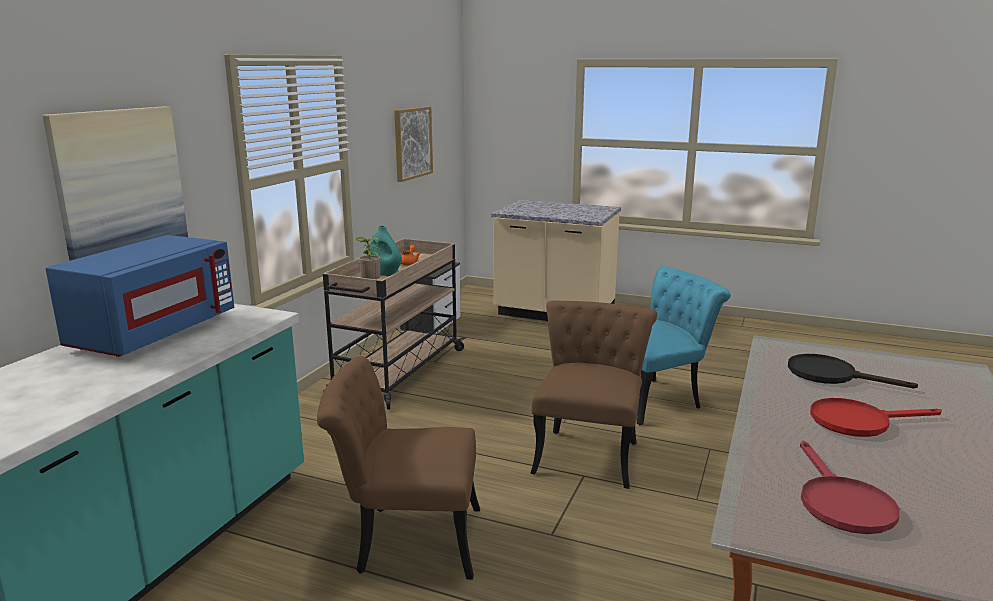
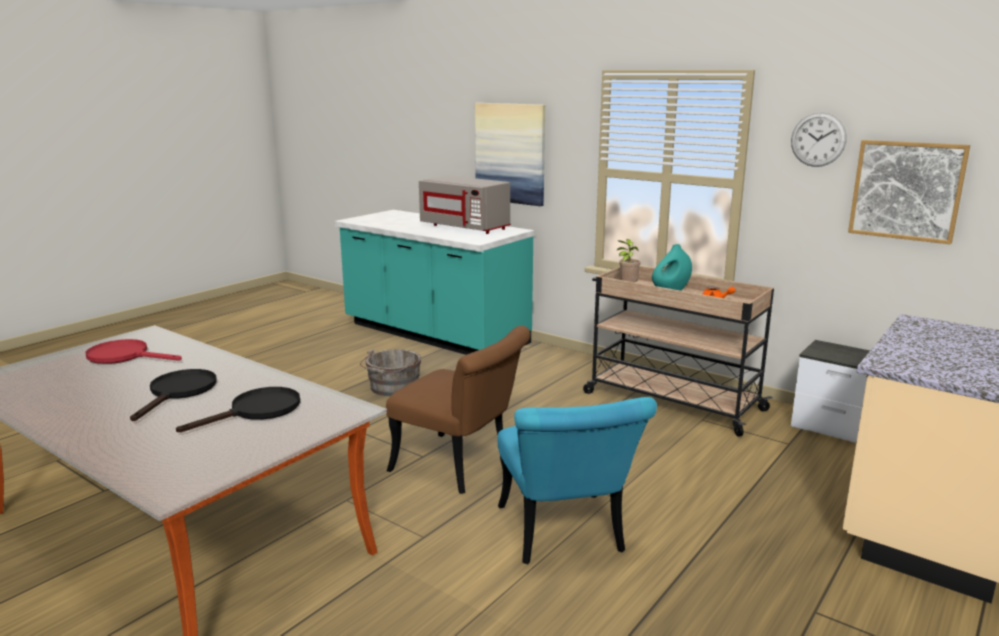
camera: 105 degrees right, 0 degrees up
(154, 333) = (465, 227): blue microwave -> grey microwave
(377, 114) = (818, 139): none -> wall clock
(405, 540) = (392, 388): brown chair -> grey bucket
(858, 421) = (179, 392): red frying pan -> black frying pan

